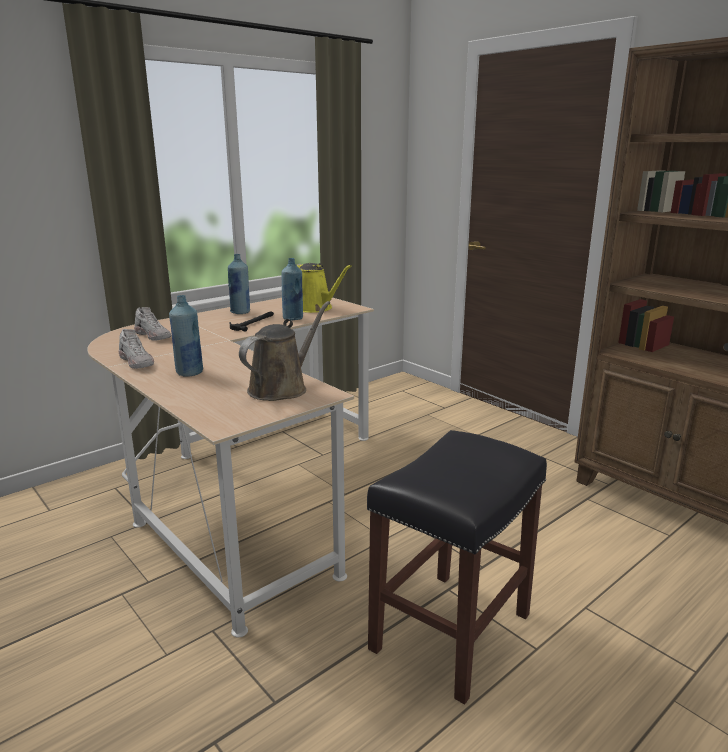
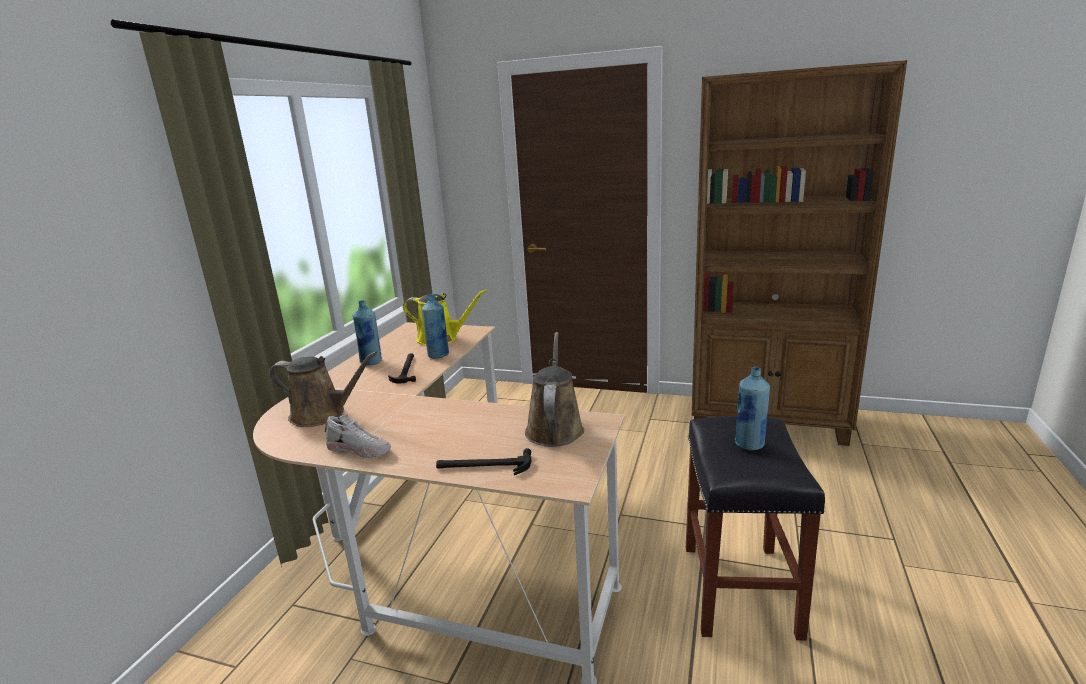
camera: 30 degrees left, 0 degrees up
(153, 336) = (322, 414): white shoe -> brown watering can
(189, 373) = (439, 442): blue bottle -> blue bottle (749, 444)
(189, 395) = (484, 466): none -> hammer

